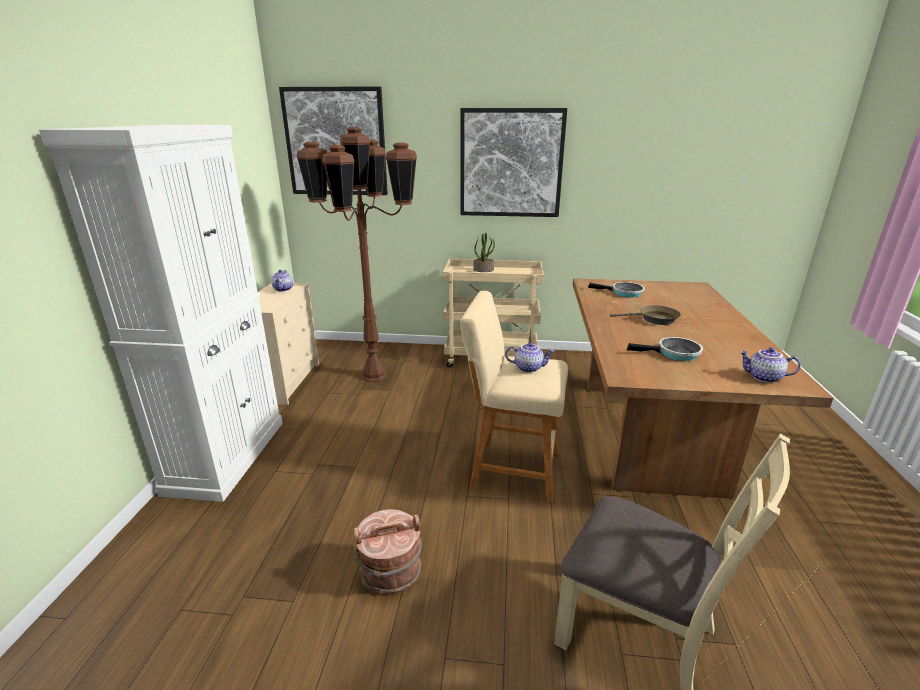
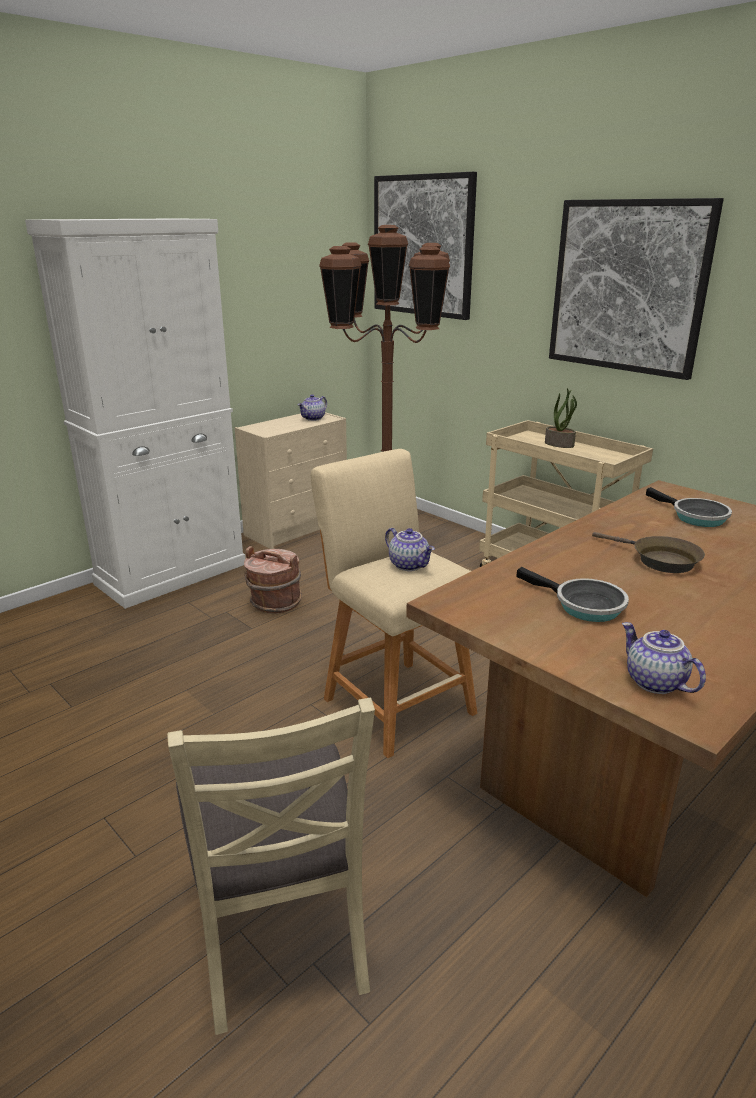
camera: 40 degrees right, 0 degrees up
(391, 573) = (157, 729): brown bucket -> brown bucket (275, 603)

